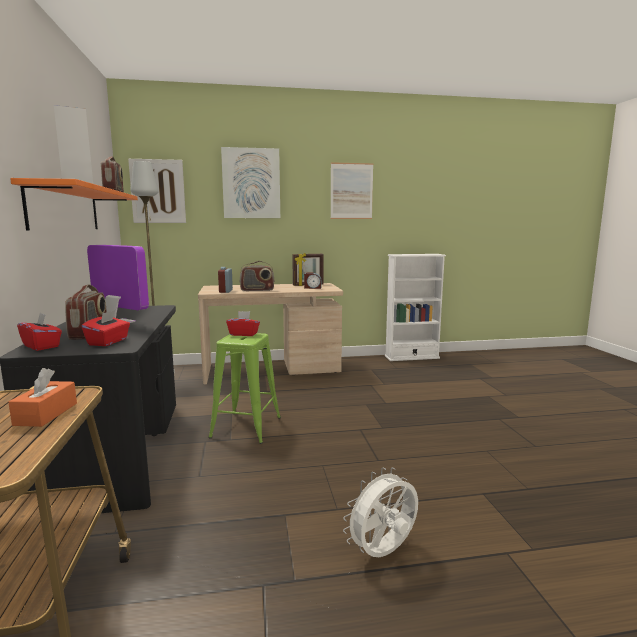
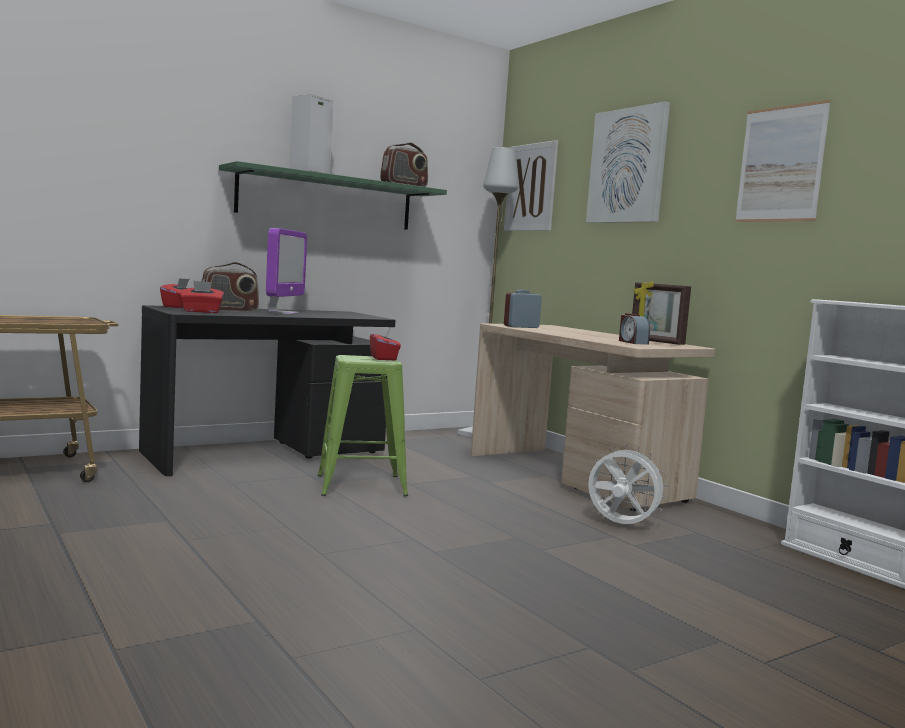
camera: 65 degrees right, 5 degrees down
(46, 414) = (46, 322): orange tissue box -> none
(65, 209) = (327, 200): orange shelf -> green shelf
(257, 290) = (555, 332): radio -> none
(383, 553) = (99, 565): white fan -> white fan (620, 526)

